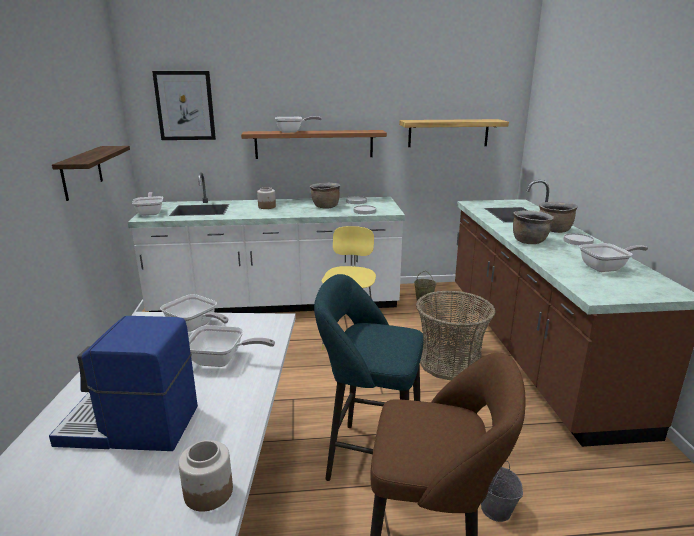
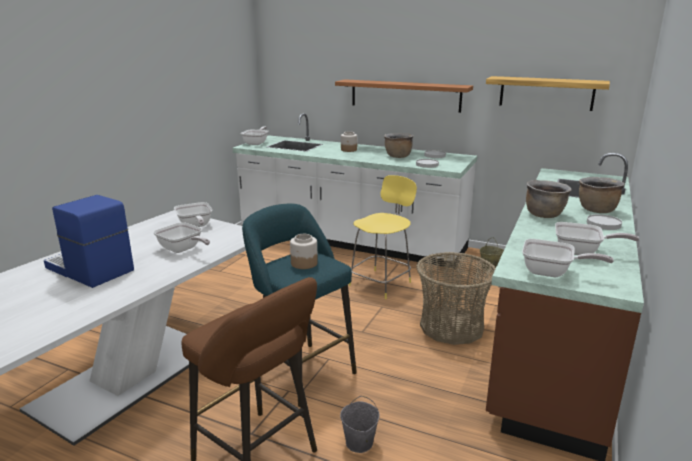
camera: 30 degrees right, 0 degrees up
(82, 172) = (190, 103): shelf -> none
(185, 106) = (300, 54): picture -> none
(208, 492) = (81, 312): jar -> jar (303, 263)
(292, 132) = (382, 82): frying pan -> frying pan (552, 273)

